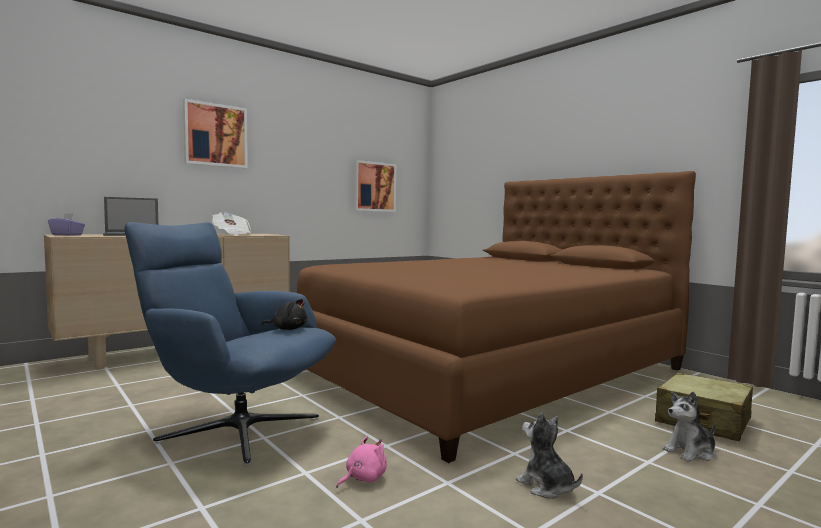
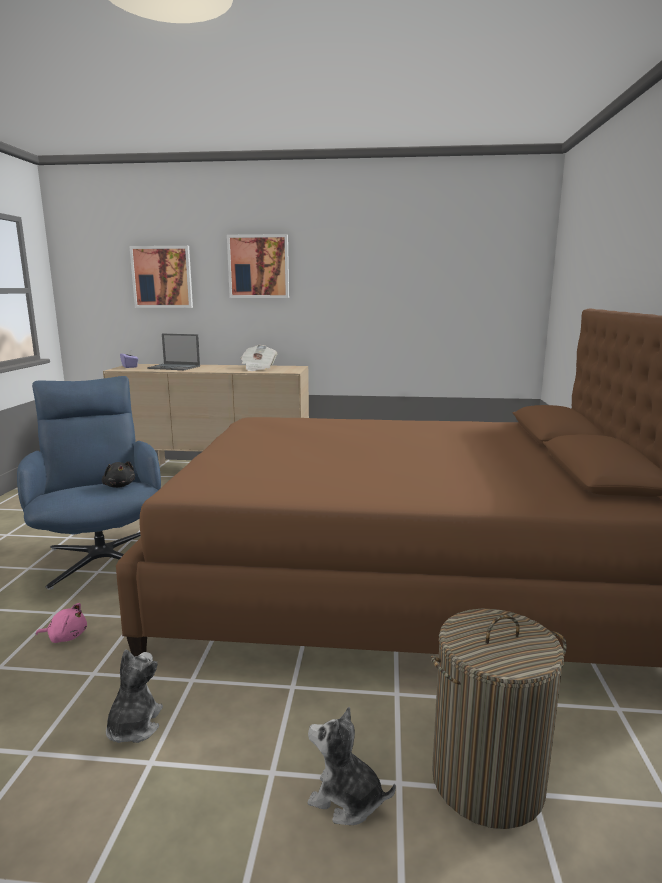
camera: 45 degrees right, 10 degrees up
(374, 186) = (453, 308): picture -> picture (162, 277)
(703, 421) = (487, 780): beige suitcase -> laundry basket

